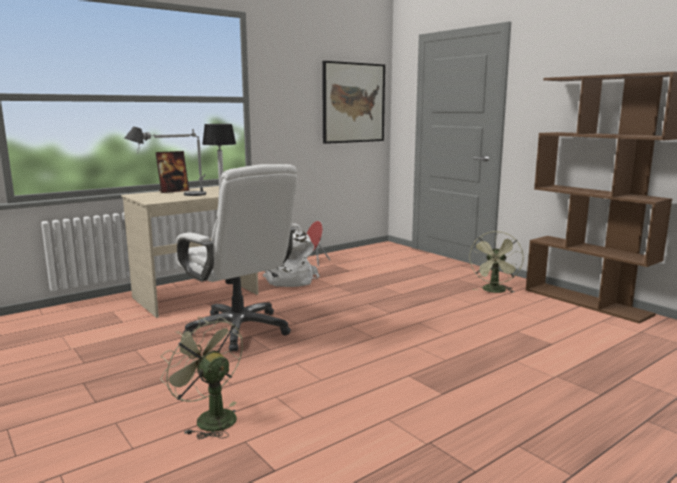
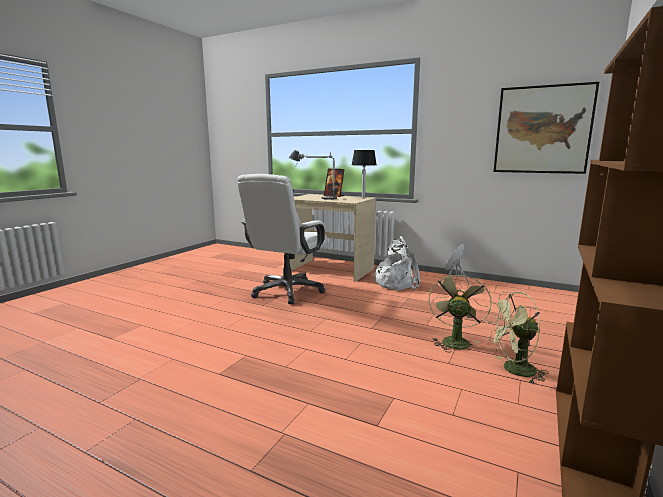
camera: 65 degrees right, 0 degrees up
(209, 418) = (166, 311): green fan -> green fan (454, 340)

